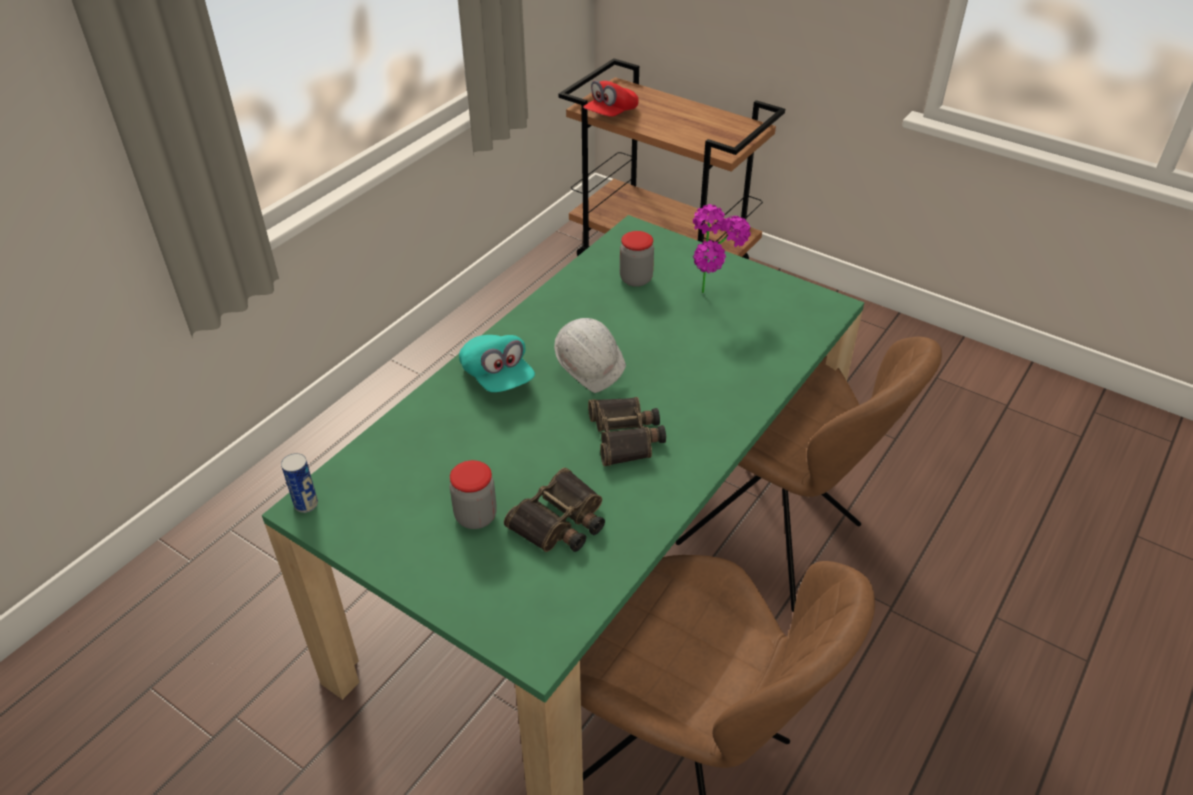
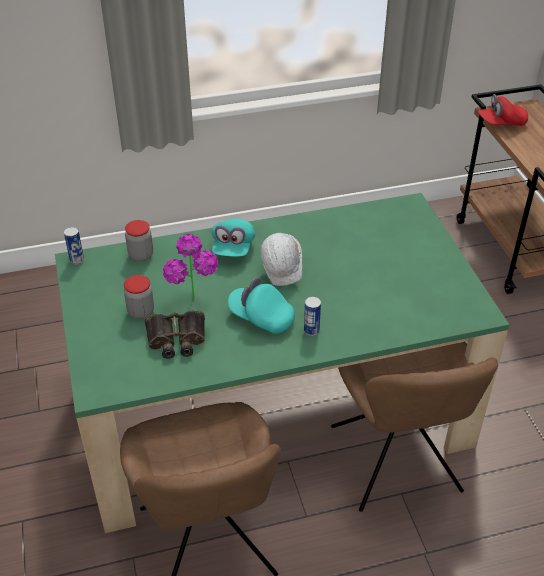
camera: 40 degrees right, 0 degrees up
(626, 436) = (261, 317): binoculars -> turquoise cap
(636, 279) = (376, 233): jar -> jar (141, 255)
(697, 419) = (311, 331): none -> can
(713, 297) = (411, 268): potted plant -> potted plant (195, 304)

